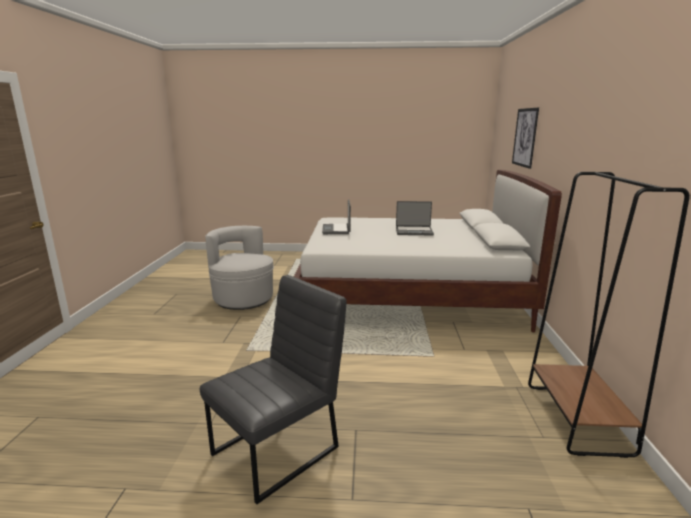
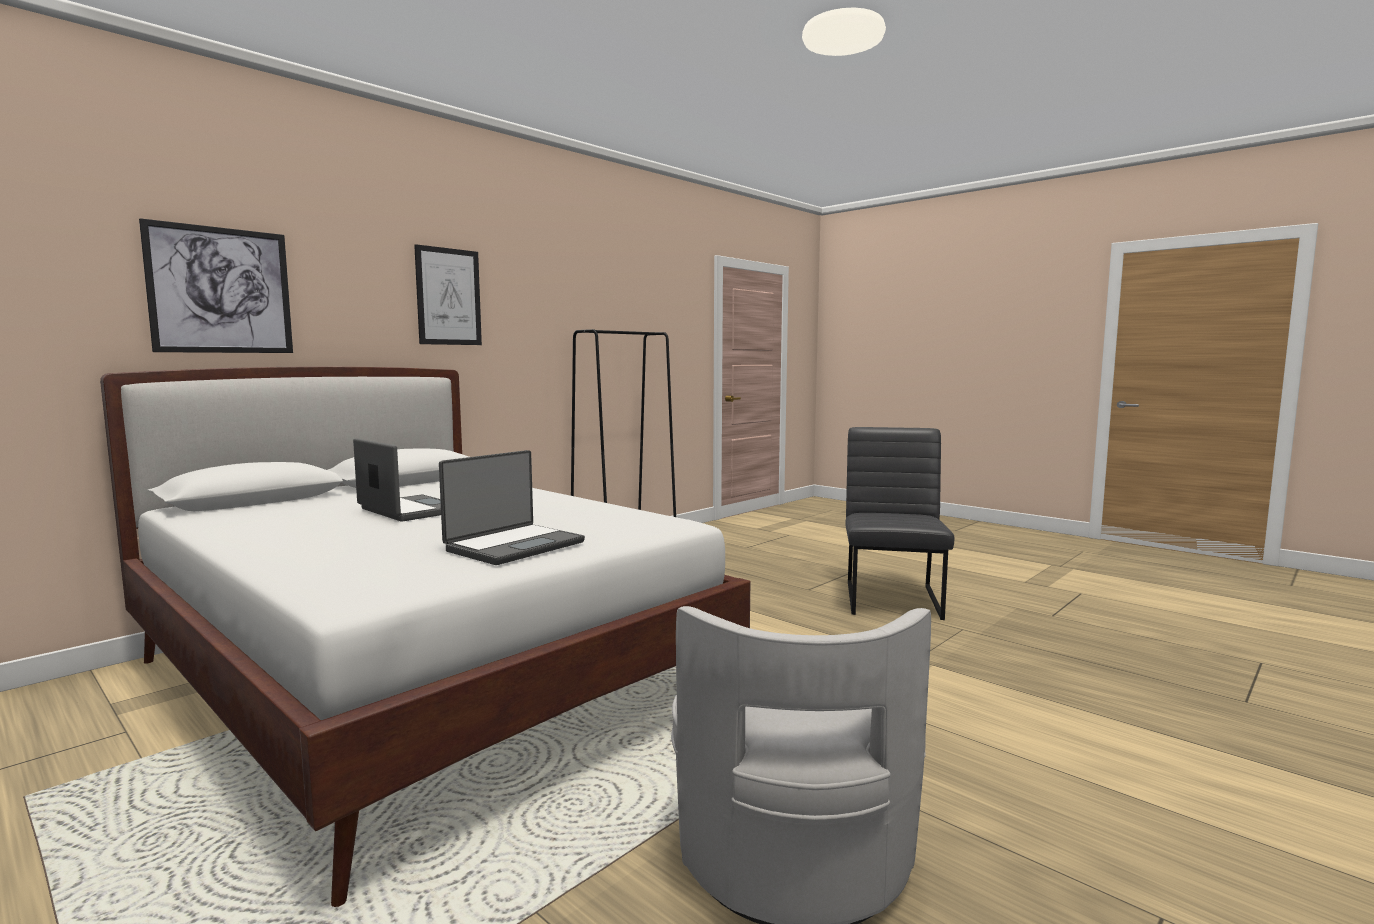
camera: 140 degrees left, 10 degrees down
(279, 449) = (893, 598): grey chair -> grey chair turned 105 degrees clockwise
(576, 137) = (448, 296): none -> picture

